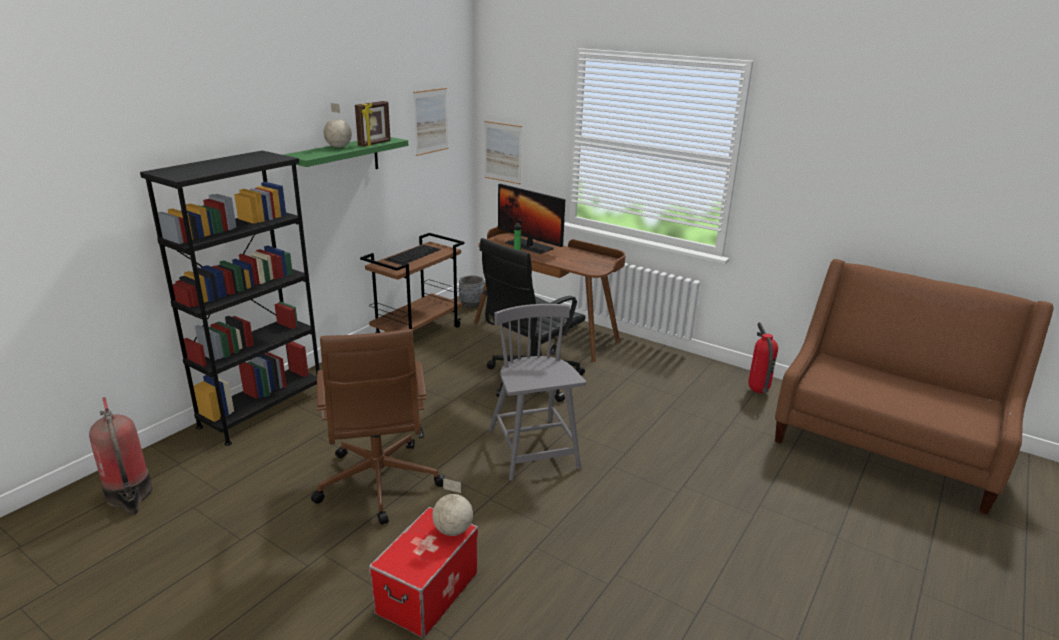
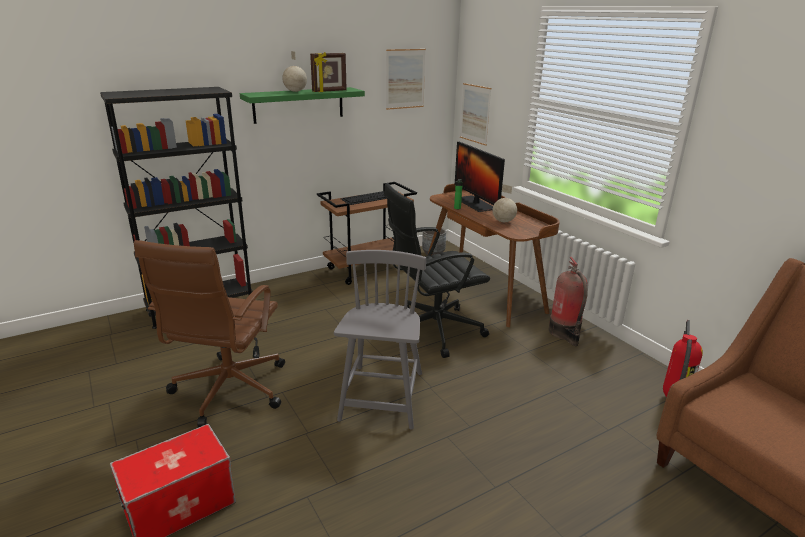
camera: 25 degrees right, 0 degrees up
(130, 496) = (60, 350): fire extinguisher -> fire extinguisher (565, 333)
(453, 530) = (205, 454): globe -> globe (503, 221)

